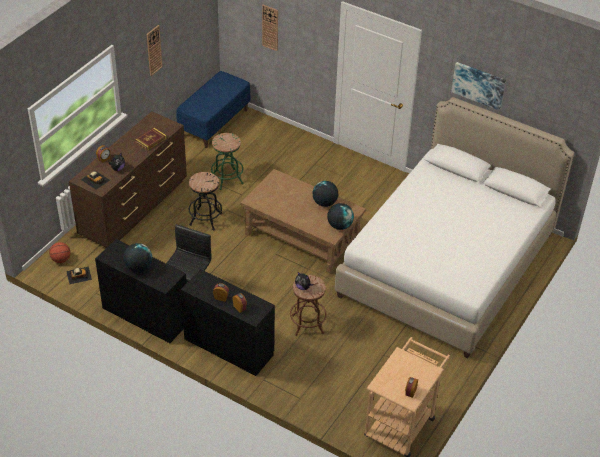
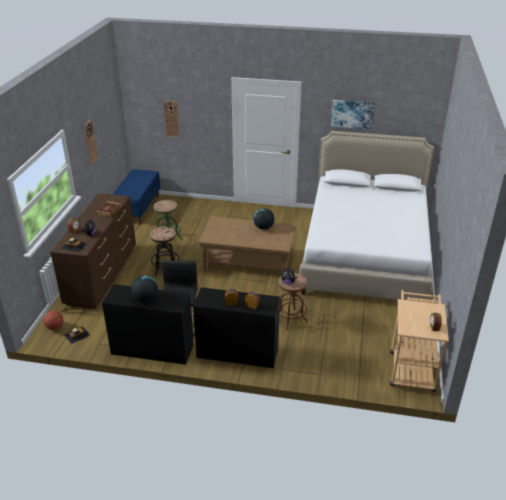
camera: 20 degrees left, 10 degrees down
(339, 226) = (284, 239): globe -> none

